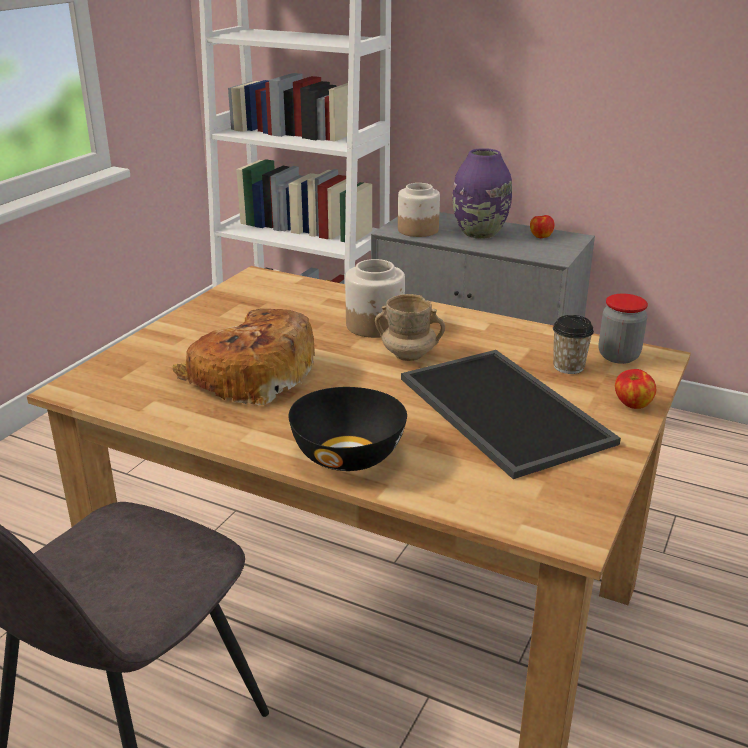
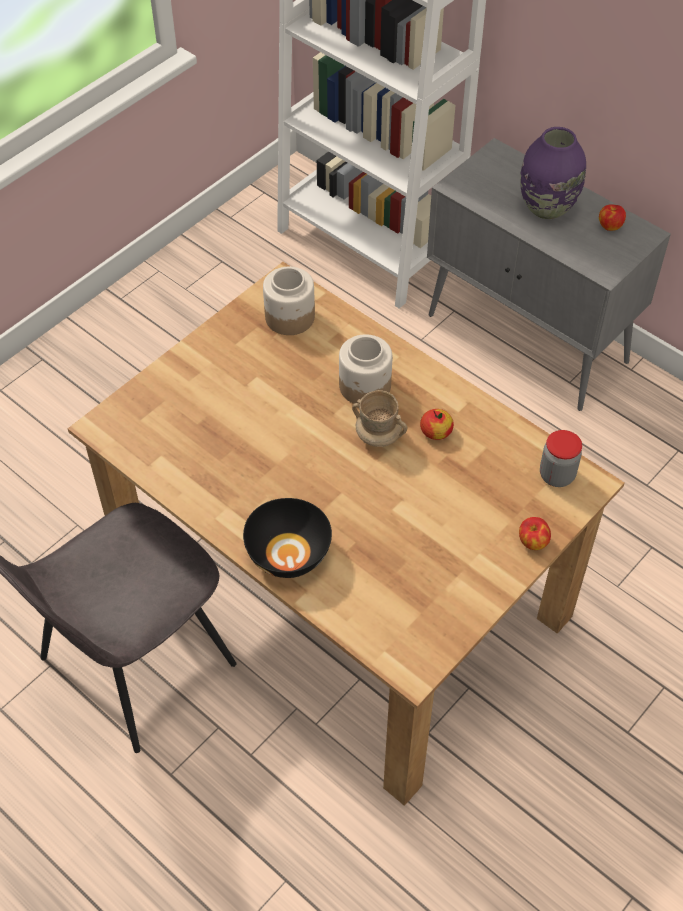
camera: 15 degrees right, 25 degrees up
(250, 375) = (241, 438): bread -> none
(417, 230) = (483, 189): jar -> jar (289, 317)
(469, 344) = (436, 431): none -> apple
(499, 409) = (423, 524): tray -> none
(568, 367) = (506, 481): cup -> none

